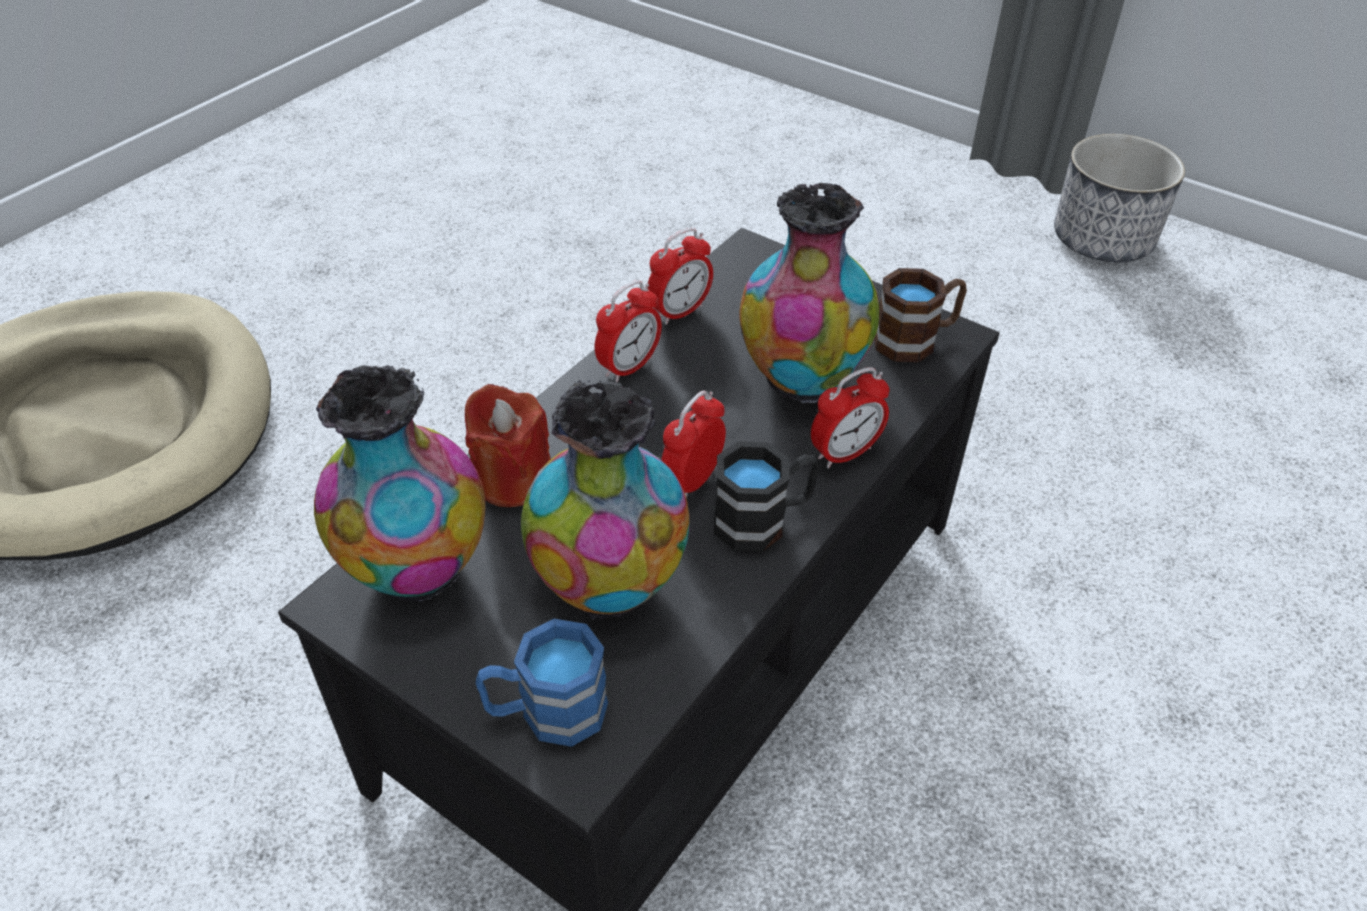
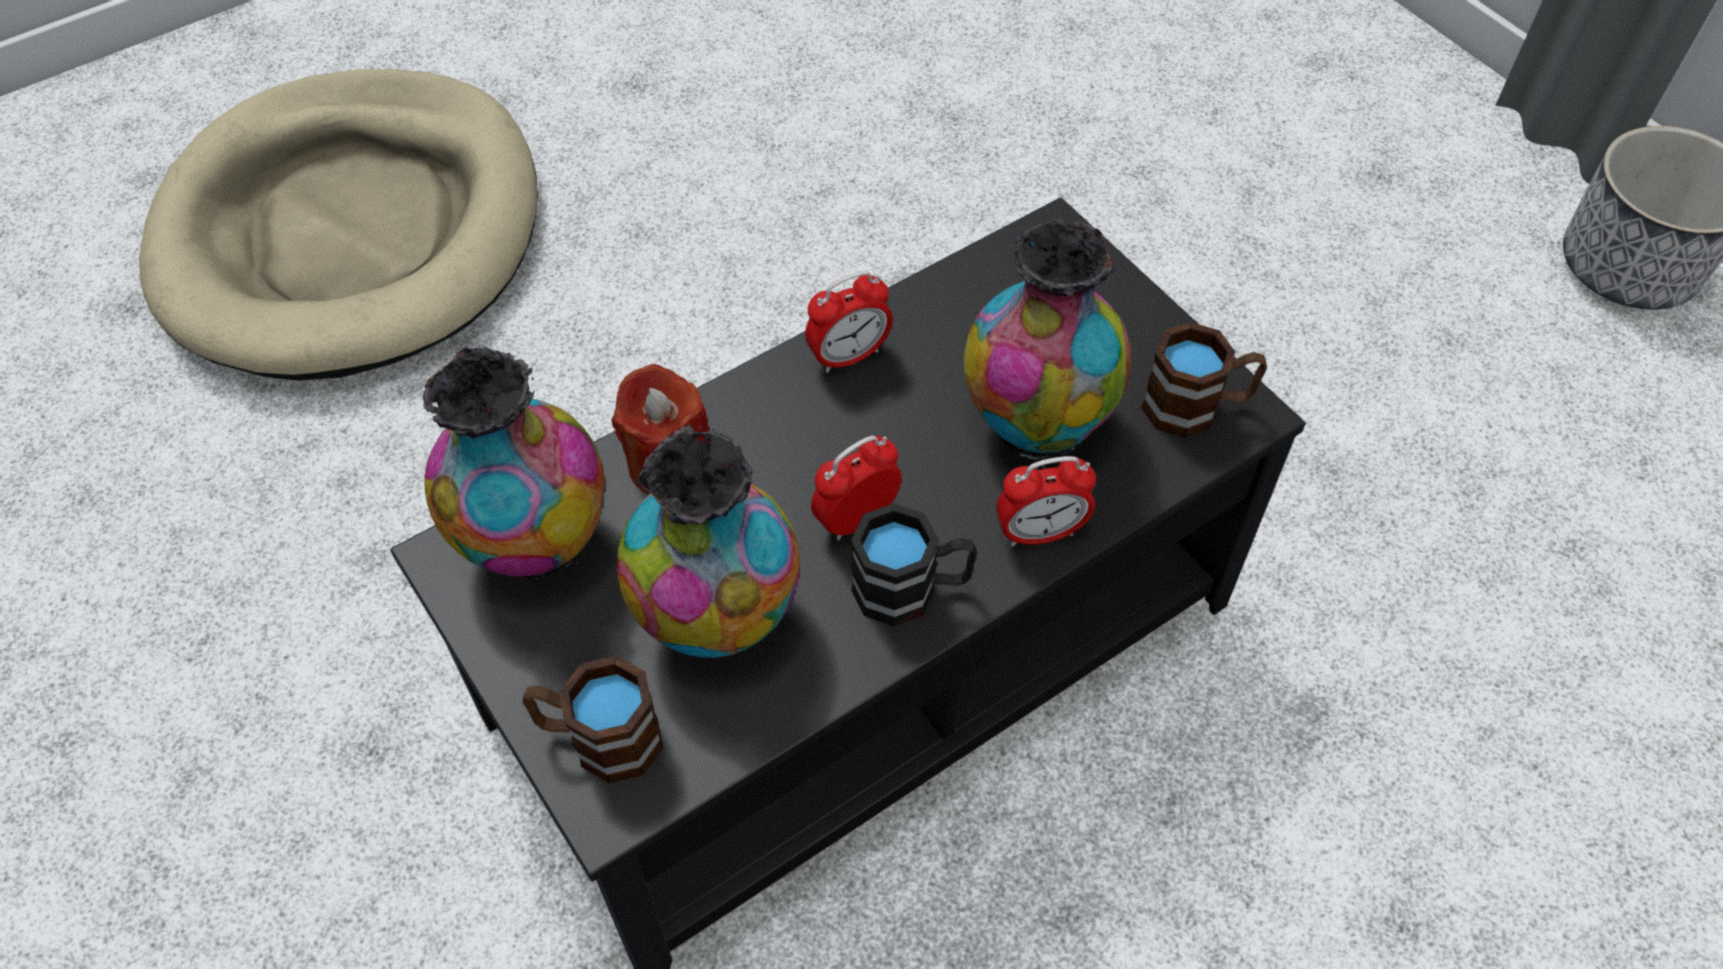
camera: 20 degrees right, 10 degrees up
(546, 712) = (599, 739): blue mug -> brown mug
(679, 312) = (936, 297): alarm clock -> none

